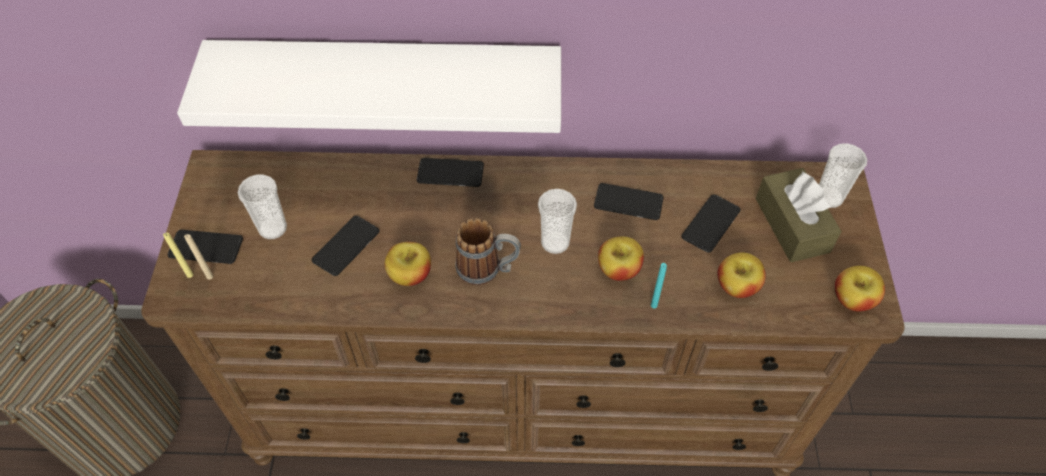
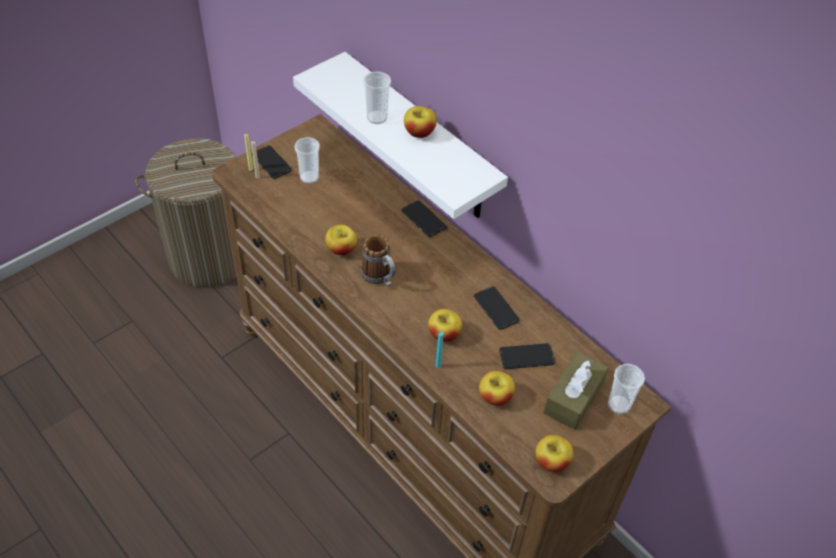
camera: 45 degrees right, 5 degrees down
(346, 246) = (330, 212): phone -> none
(413, 67) = (419, 132): none -> apple
(555, 242) = (430, 294): cup -> cup (377, 117)

